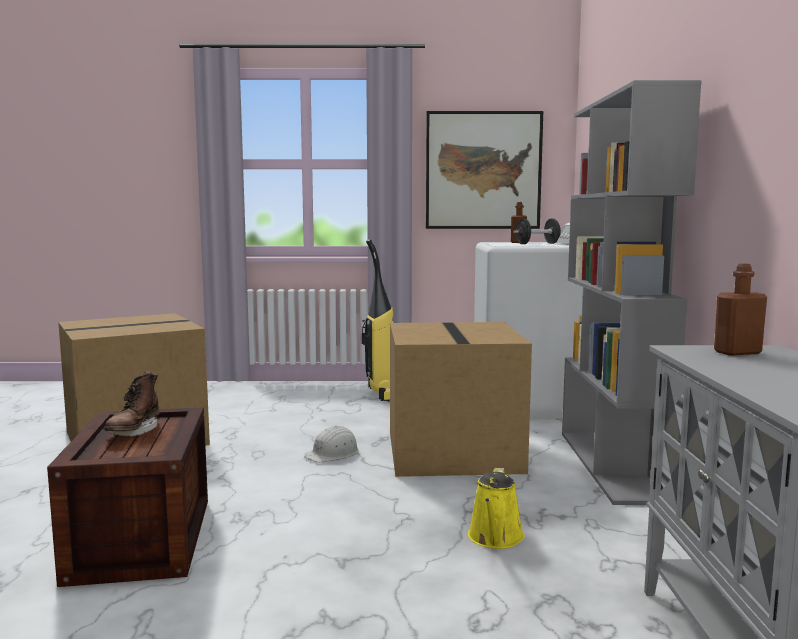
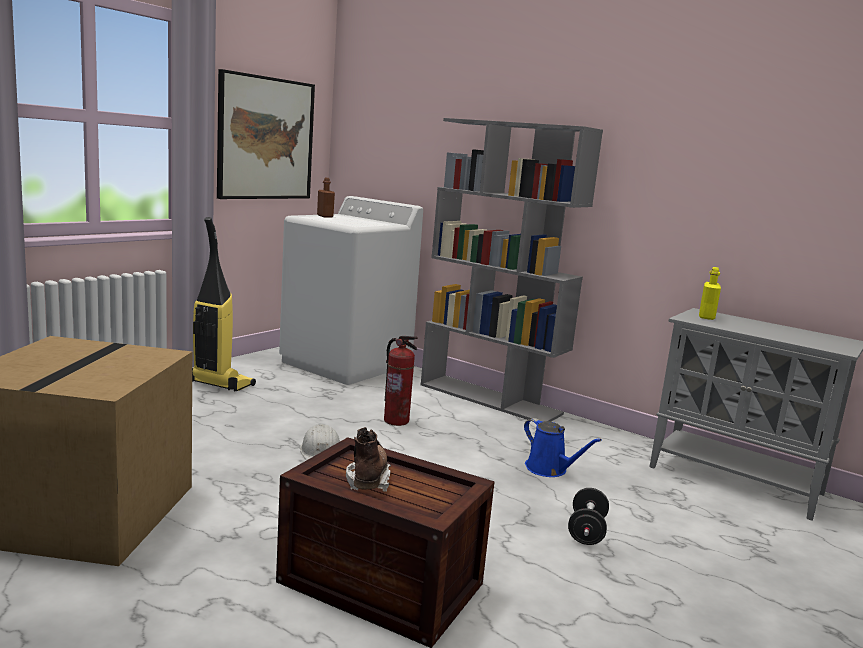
camera: 55 degrees left, 5 degrees up
(134, 432) = (368, 479): brown boot -> brown boot turned 135 degrees counterclockwise
(455, 453) = (397, 421): cardboard box -> fire extinguisher
(495, 538) = (549, 469): yellow watering can -> blue watering can
(537, 244) = (354, 219): black dumbbell -> black dumbbell (586, 531)
(737, 352) = (706, 317): brown bottle -> yellow bottle

